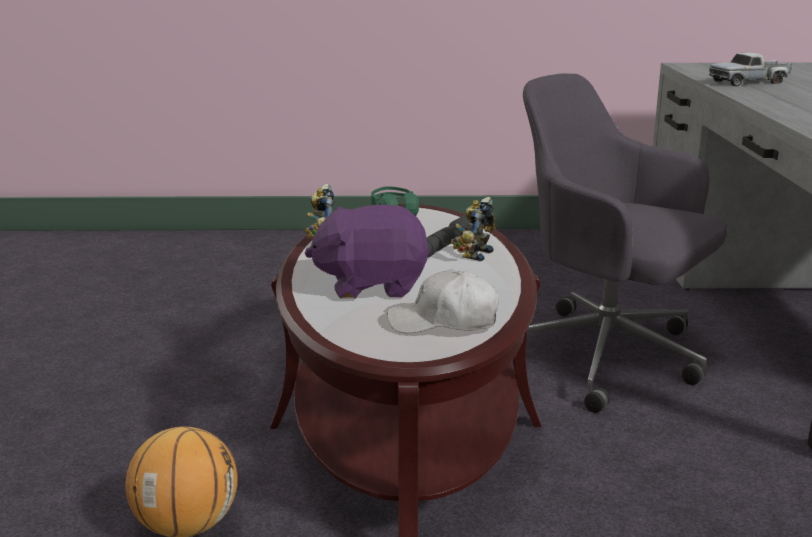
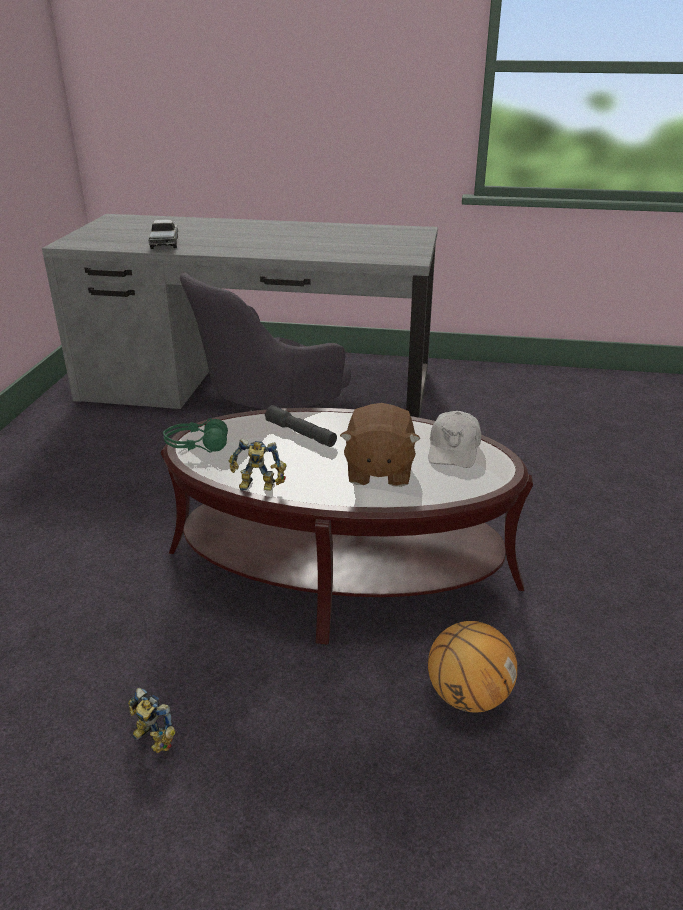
camera: 80 degrees left, 10 degrees up
(371, 285) = (378, 471): purple plush toy -> brown plush toy
(474, 254) = (322, 424): toy robot -> toy robot (151, 740)

